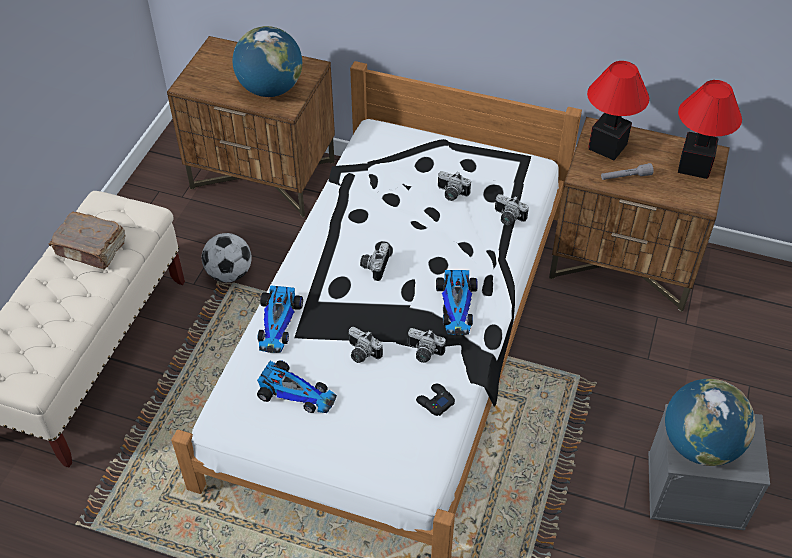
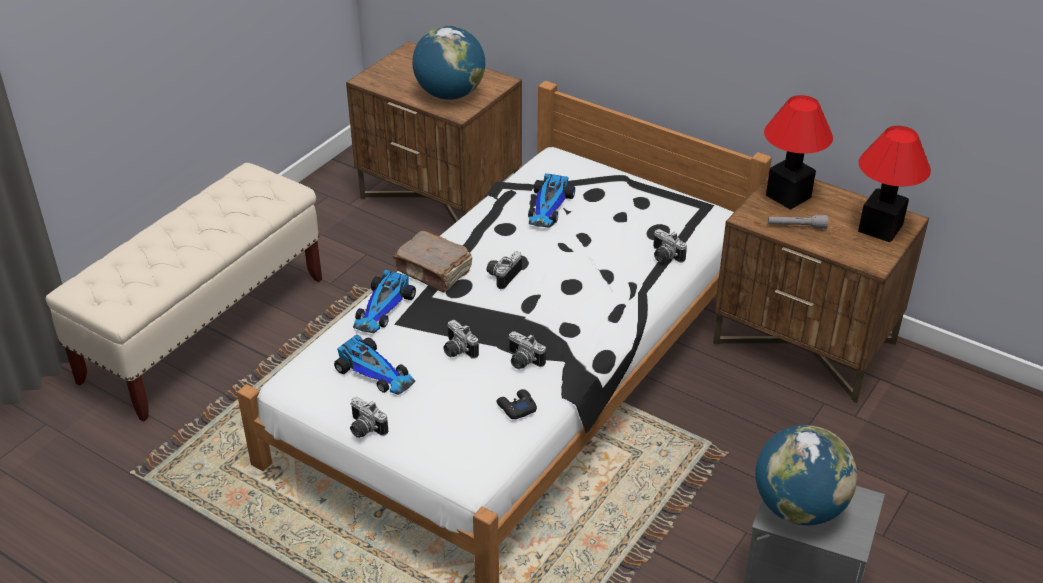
camera: 15 degrees right, 10 degrees down
(91, 249) = (223, 209): brown book -> brown book (434, 272)
(229, 273) = (370, 280): football -> none
(451, 194) = (611, 225): camera -> camera (364, 429)
(457, 306) = (575, 326): toy car -> toy car (549, 207)

